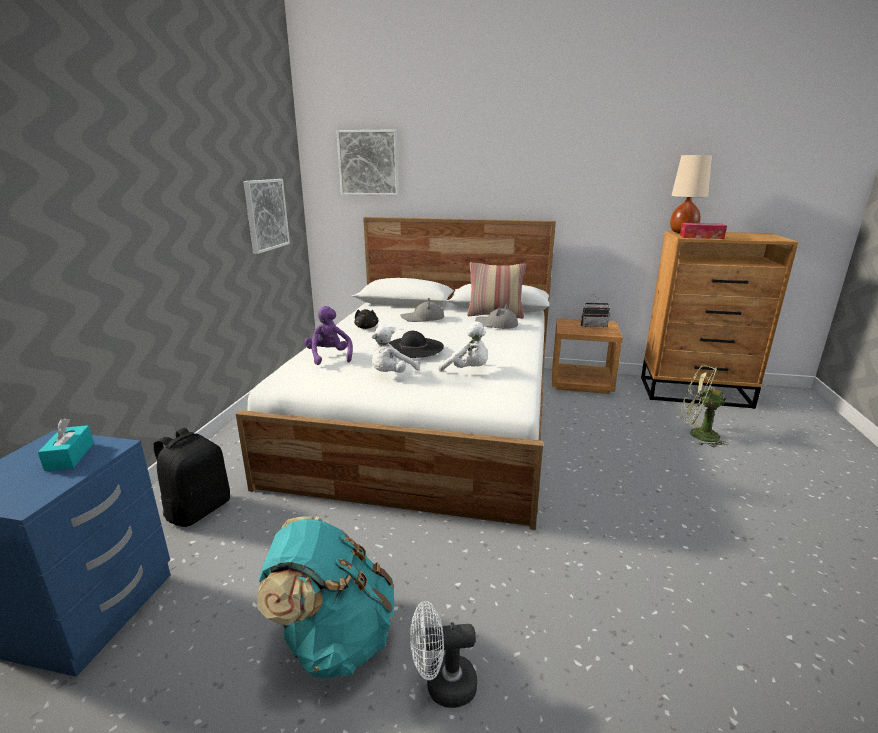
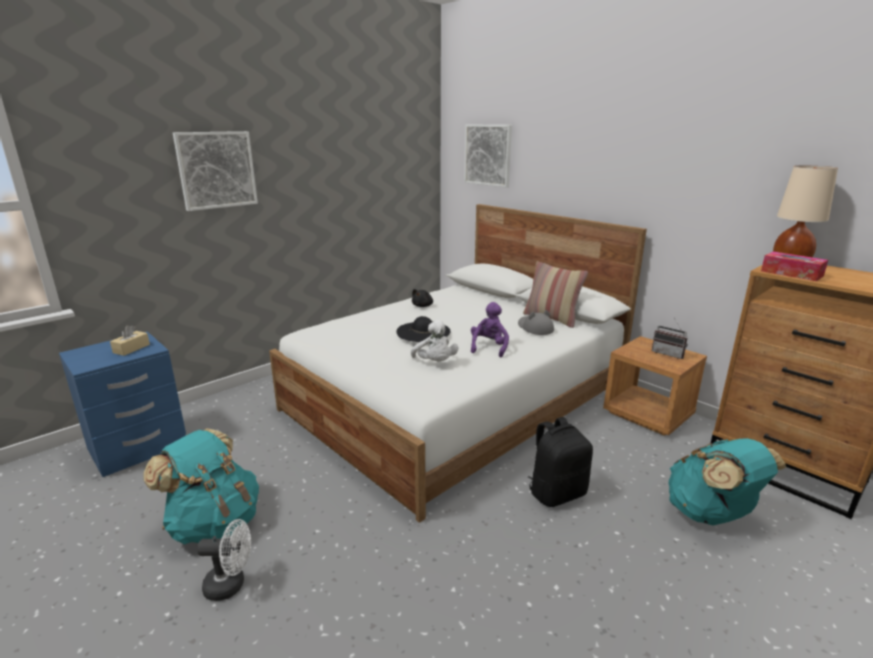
camera: 35 degrees right, 0 degrees up
(70, 456) = (131, 348): turquoise tissue box -> beige tissue box
(198, 509) = (240, 411): black backpack -> black backpack (557, 493)
(266, 215) = (387, 197): picture -> picture (216, 170)
(329, 357) = (353, 324): purple plush toy -> purple plush toy (489, 347)
(391, 374) = (375, 350): white plush toy -> none
(423, 318) = (480, 307): grey hat -> none
(442, 685) = (231, 585): white fan -> white fan turned 150 degrees clockwise
(697, 434) = (711, 514): green fan -> turquoise backpack

